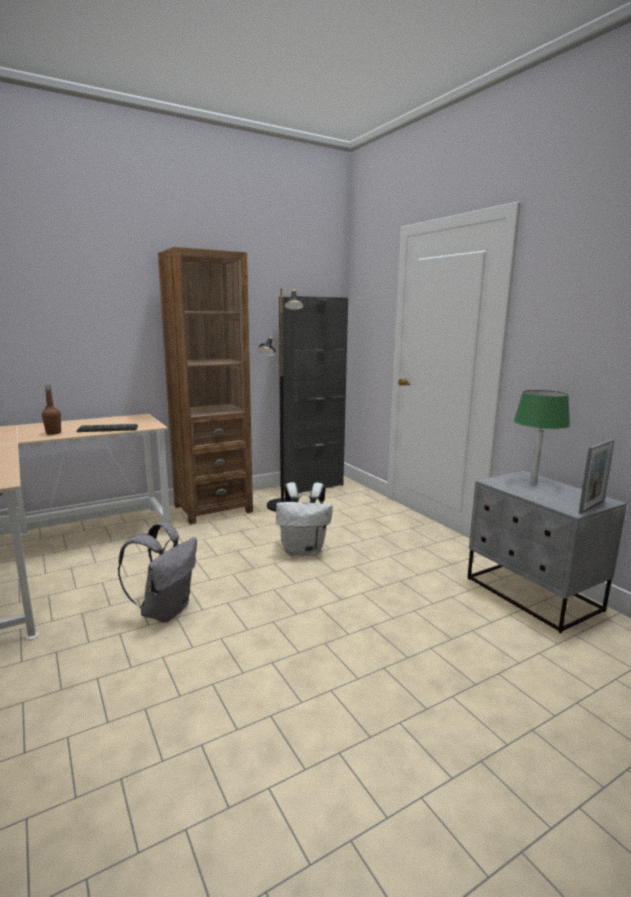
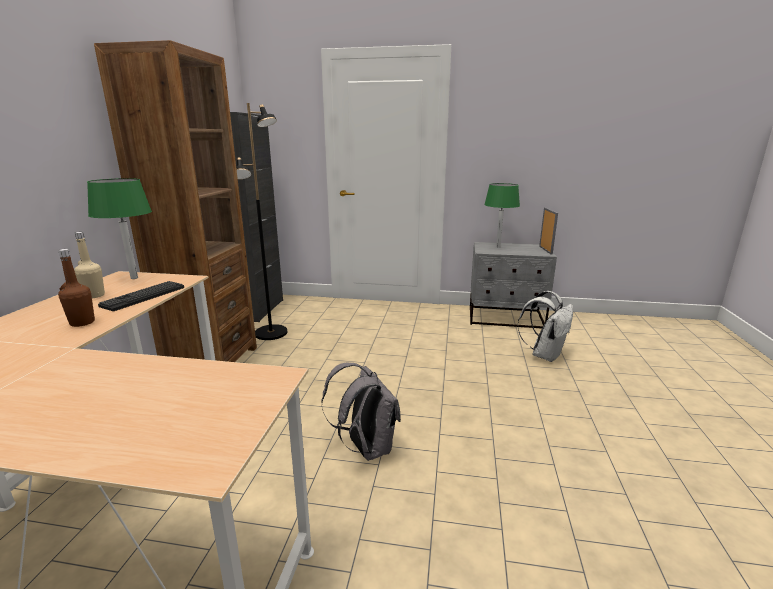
camera: 50 degrees left, 5 degrees up
(98, 422) = (94, 295): none -> beige bottle
(139, 419) = (134, 278): none -> green table lamp
(304, 550) = (359, 354): white backpack -> white backpack (545, 355)

